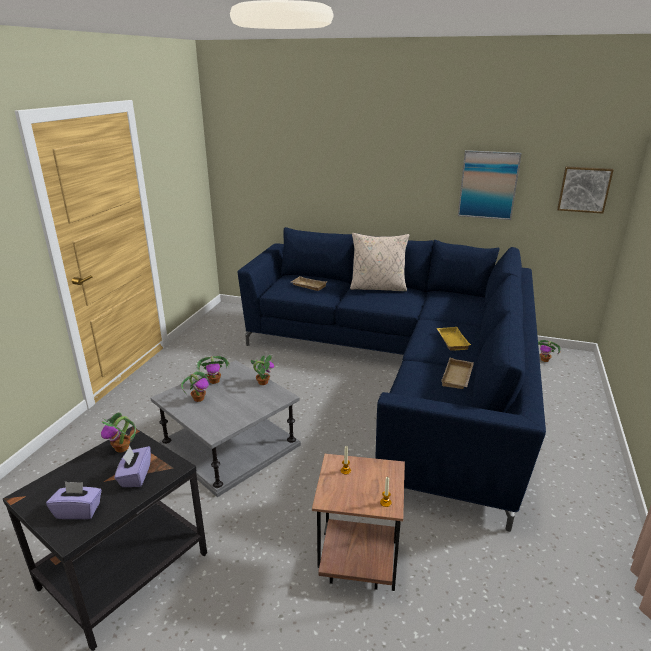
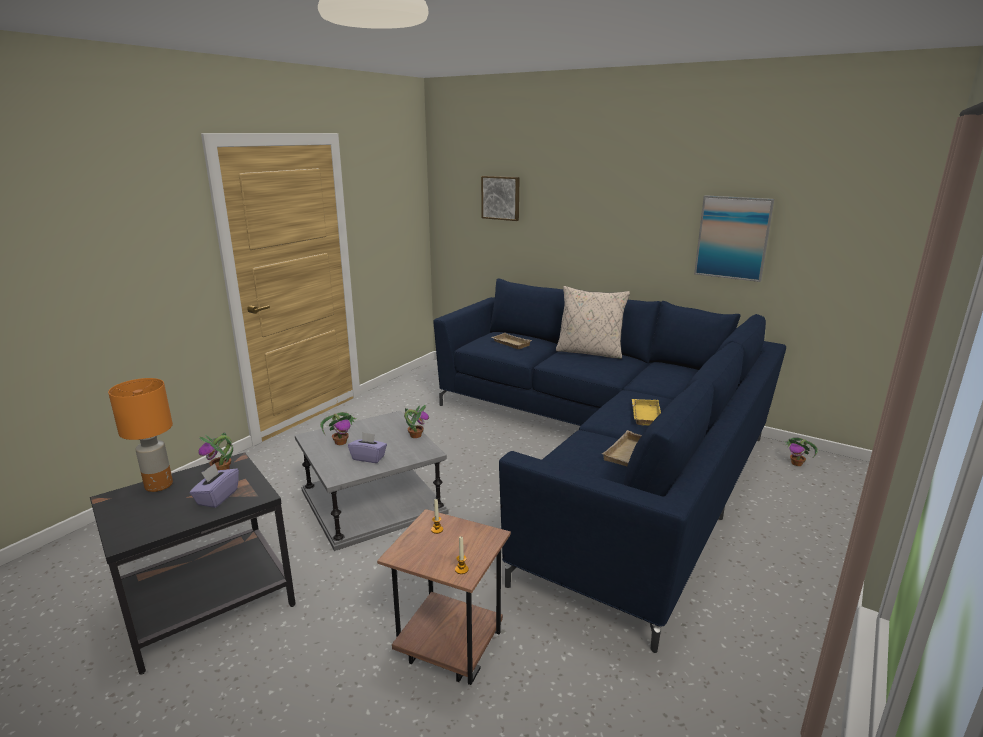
camera: 15 degrees right, 5 degrees down
(67, 474) = (158, 485): none -> orange table lamp
(78, 511) = (146, 519): purple tissue box -> purple tissue box (368, 458)
(214, 381) = (366, 428): potted plant -> none
(584, 189) = (856, 246): picture -> picture (501, 198)

